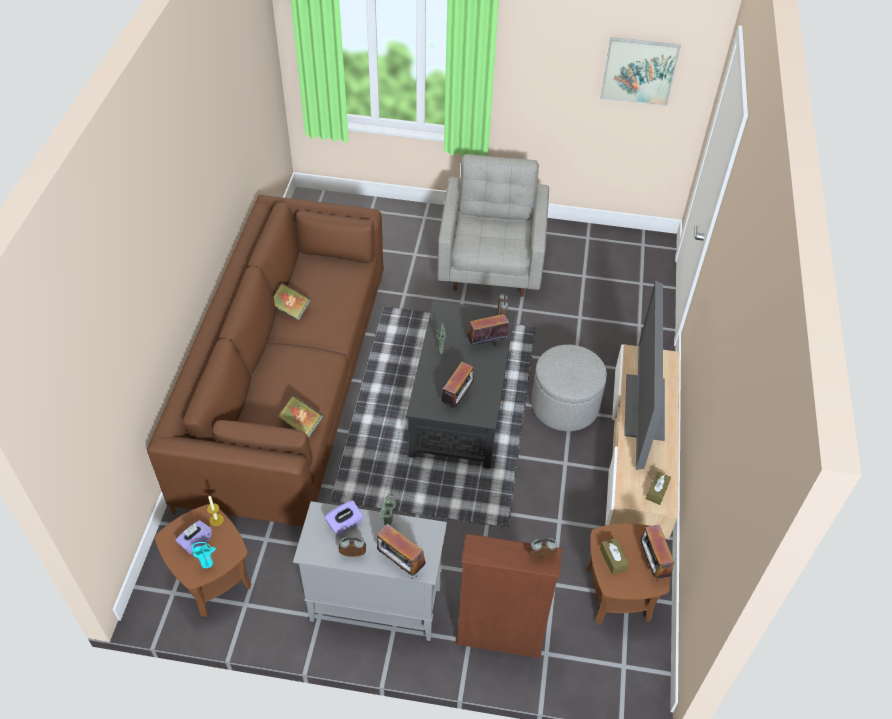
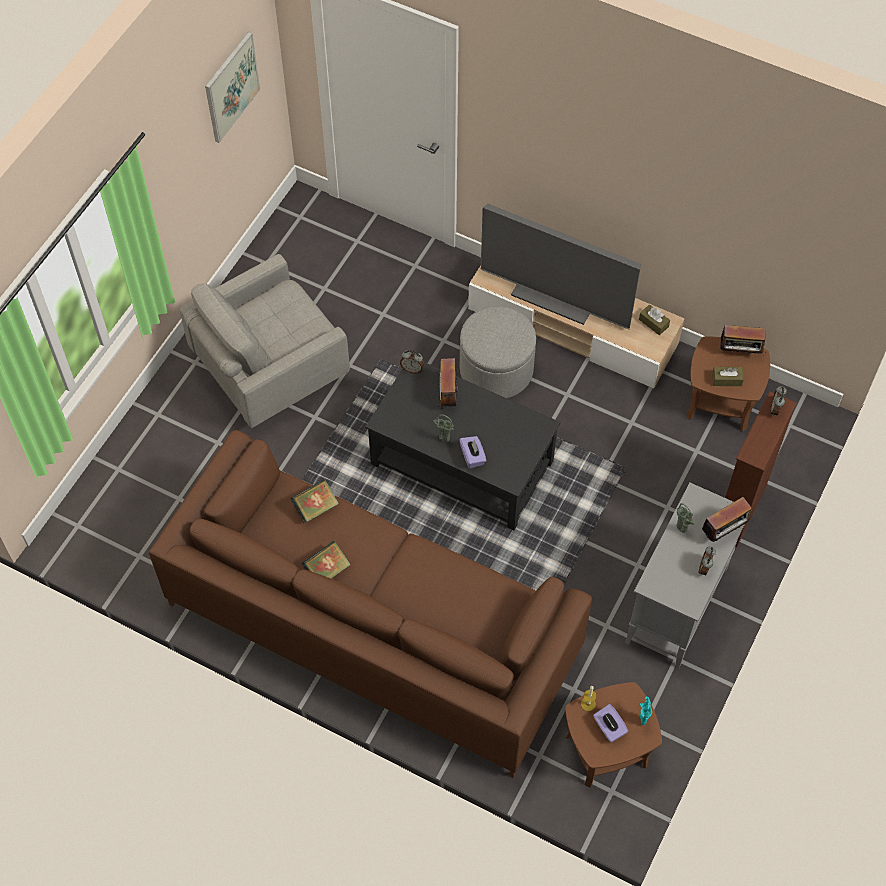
camera: 70 degrees left, 10 degrees up
(302, 423) = (498, 594): book -> book (315, 507)
(344, 524) = (669, 567): purple tissue box -> purple tissue box (472, 457)
(458, 398) = (511, 443): radio -> none
(492, 264) = (269, 369): grey armchair -> grey armchair turned 60 degrees counterclockwise

